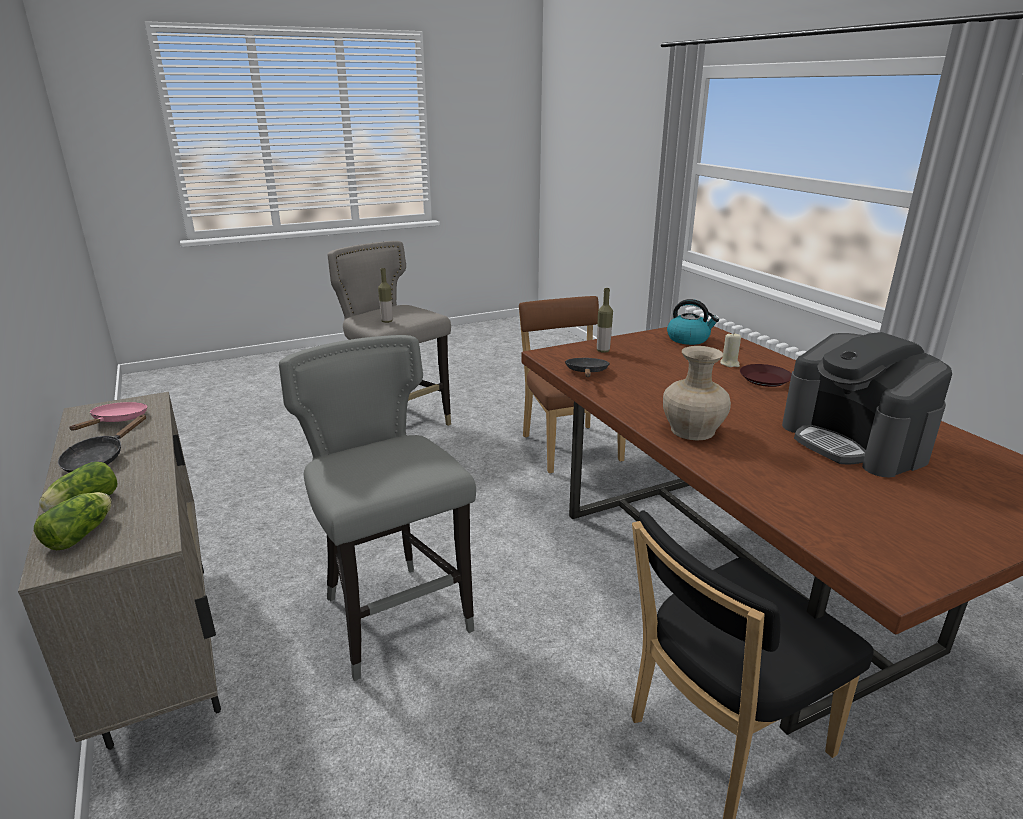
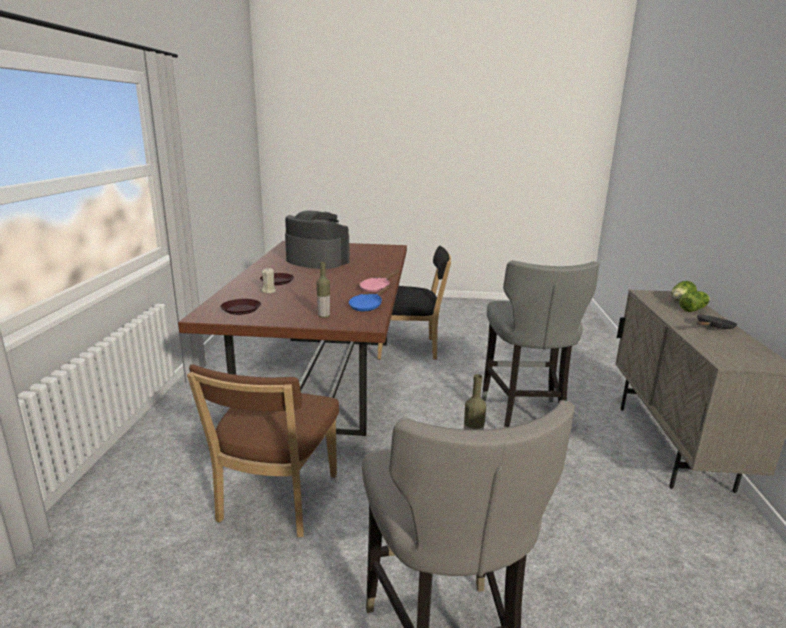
camera: 150 degrees left, 5 degrees down
(117, 421) = (733, 350): pink frying pan -> pink frying pan (376, 288)
(587, 372) = (367, 306): black frying pan -> blue frying pan
(688, 339) = (241, 310): kettle -> brown plate
(693, 430) = (371, 275): beige vase -> none
(854, 442) = (316, 261): coffee machine -> coffee machine turned 60 degrees counterclockwise

